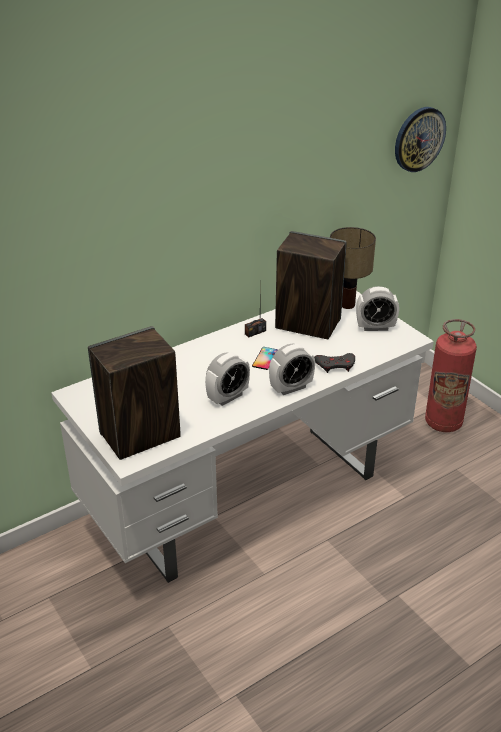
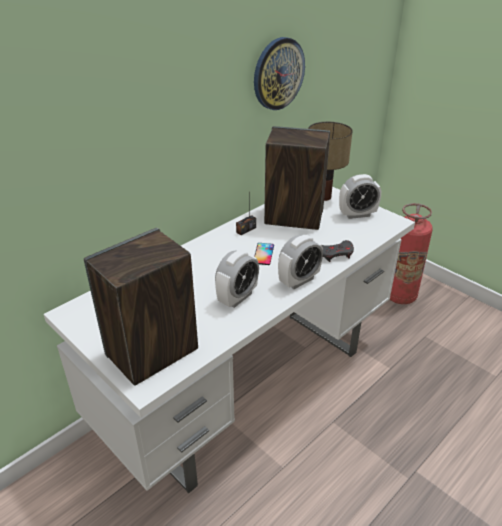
camera: 10 degrees left, 0 degrees up
(419, 139) = (371, 39): wall clock -> wall clock (278, 74)

